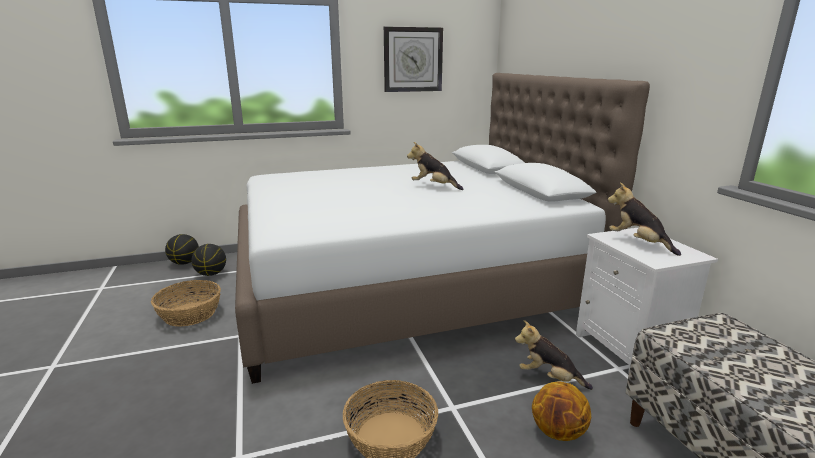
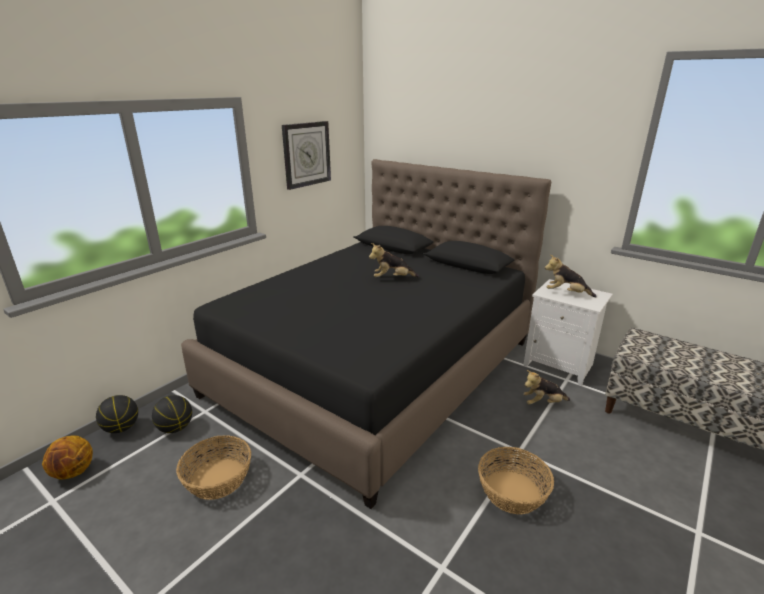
camera: 35 degrees left, 5 degrees up
(407, 284) = (375, 367): white bed -> black bed
(558, 432) = (584, 436): basketball -> basketball (74, 472)

